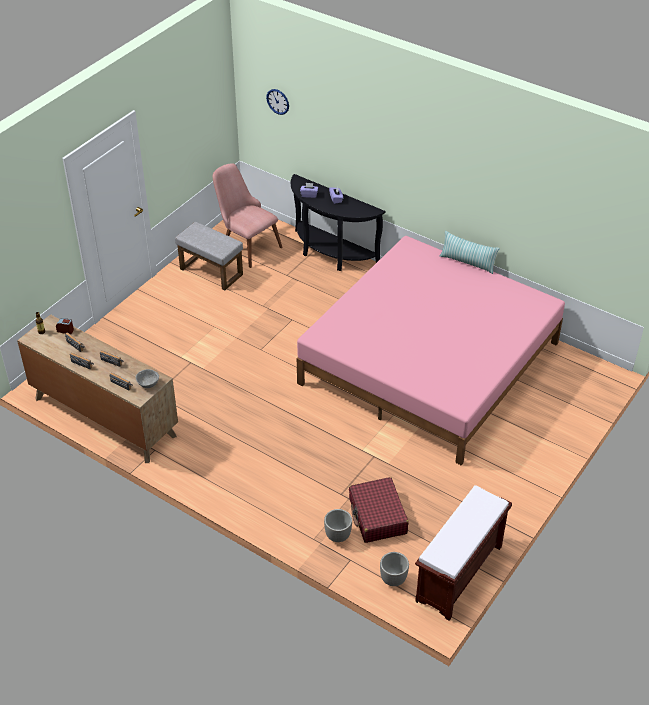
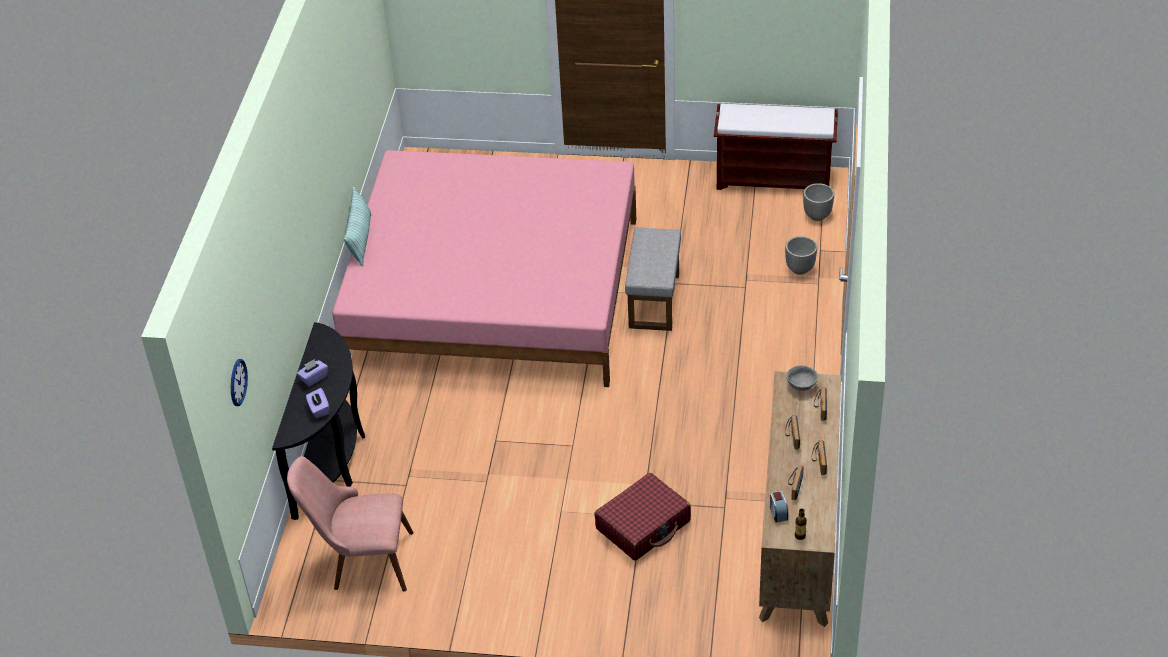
camera: 115 degrees left, 0 degrees up
(212, 272) = (447, 570): grey ottoman -> grey ottoman (653, 300)
(246, 244) = (361, 561): pink chair -> pink chair turned 75 degrees clockwise
(377, 516) = (752, 252): red suitcase -> red suitcase (643, 525)

